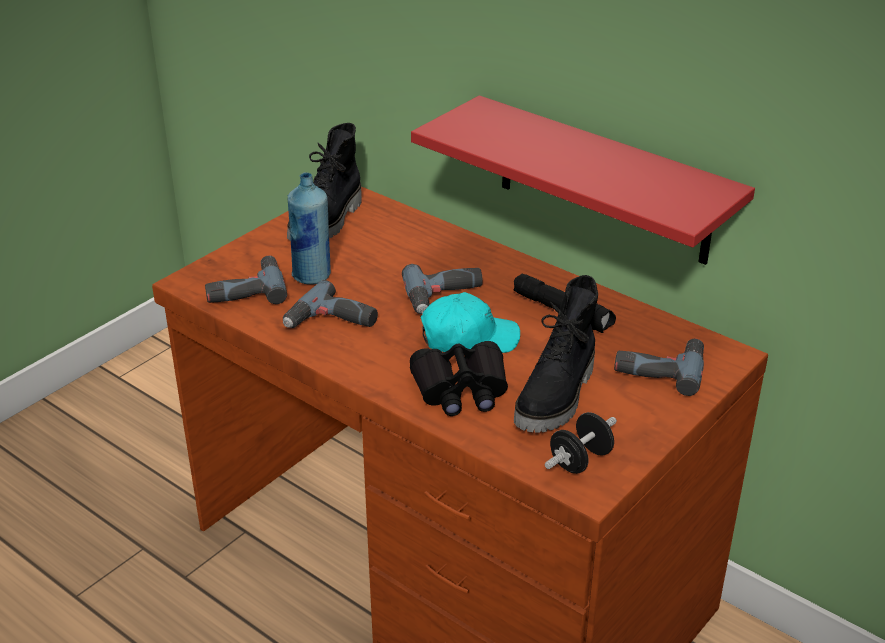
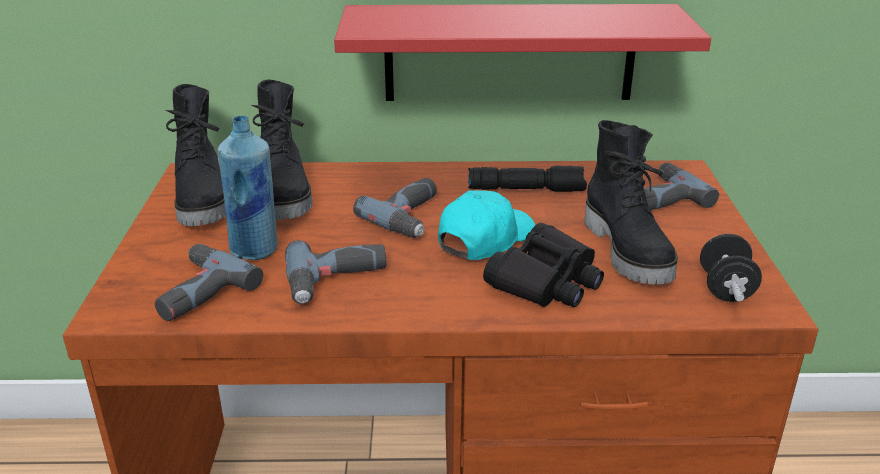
camera: 40 degrees left, 5 degrees down
(384, 240) = (285, 195): none -> black boot

